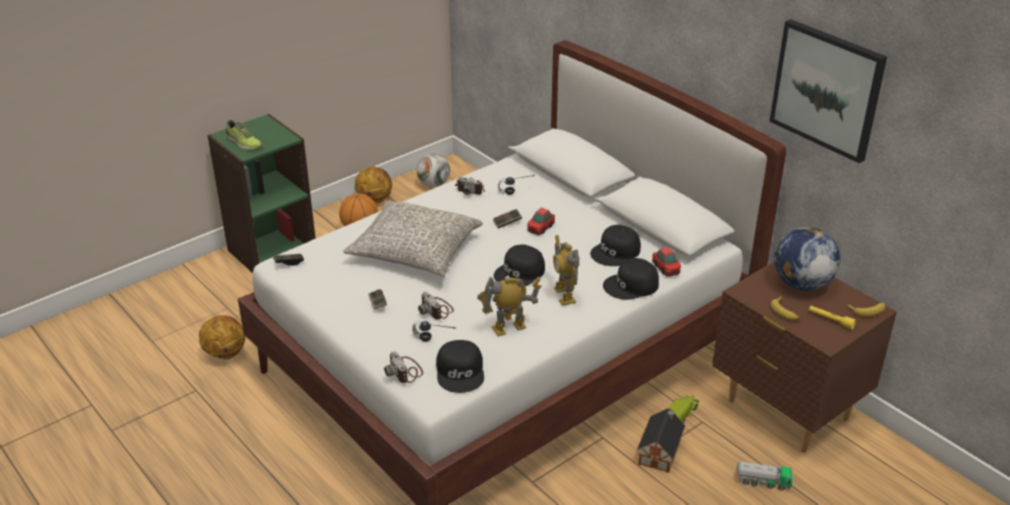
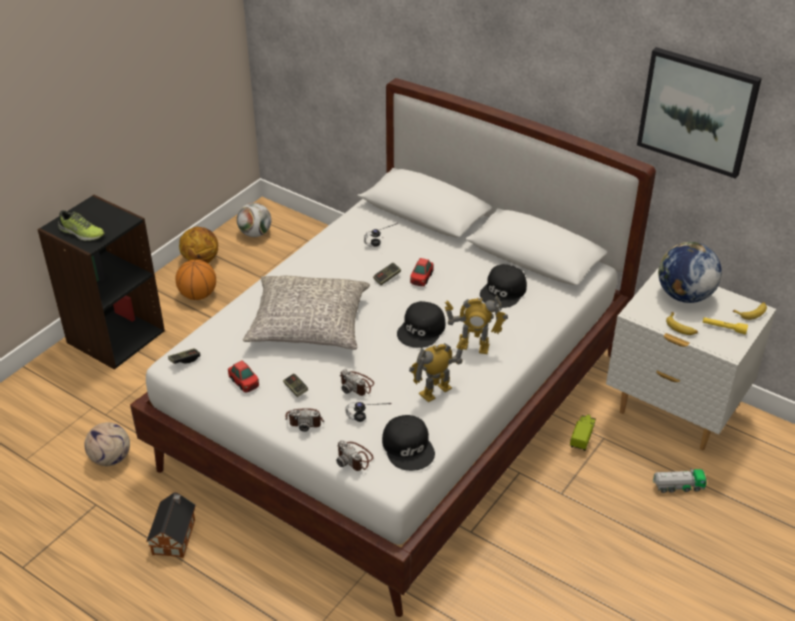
camera: 15 degrees left, 5 degrees up
(225, 353) = (110, 458): basketball -> football
(272, 252) = (115, 336): green bookcase -> black bookcase
(470, 189) = (335, 247): camera -> camera (305, 420)
(564, 295) = (474, 347): toy robot -> toy robot turned 45 degrees counterclockwise
(631, 286) = (532, 325): black cap -> none
(660, 451) = (577, 475): toy house -> toy house (175, 535)
(666, 269) = (557, 301): toy car -> toy car (244, 382)
(786, 411) = (674, 412): brown nightstand -> white nightstand

